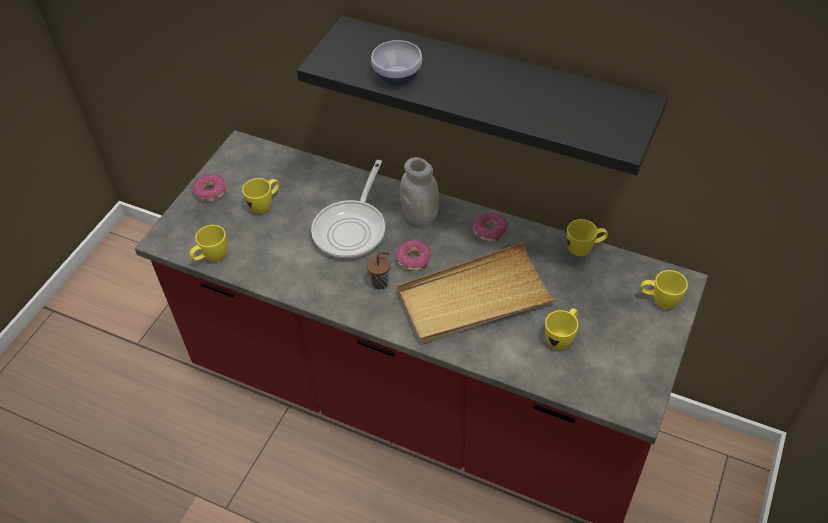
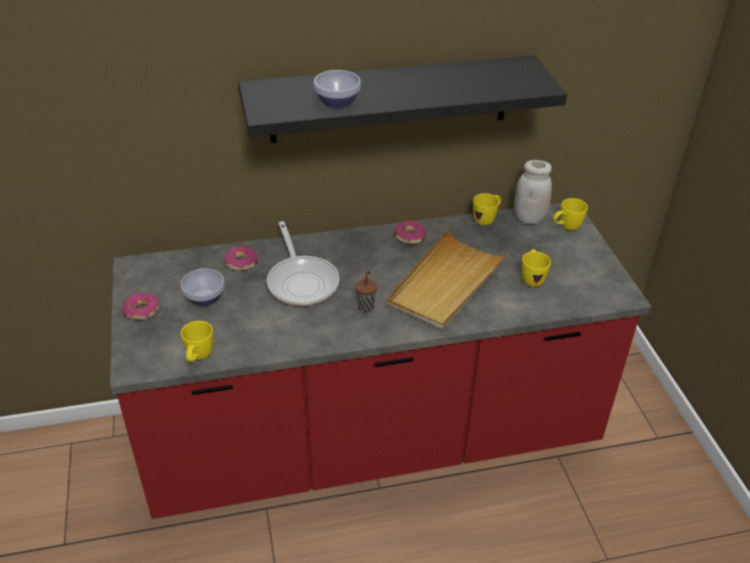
camera: 40 degrees left, 10 degrees down
(265, 205) = (206, 298): yellow mug -> bowl
(414, 259) = (374, 279): donut -> donut (241, 262)
(420, 216) = (347, 250): white jar -> white jar (529, 218)

